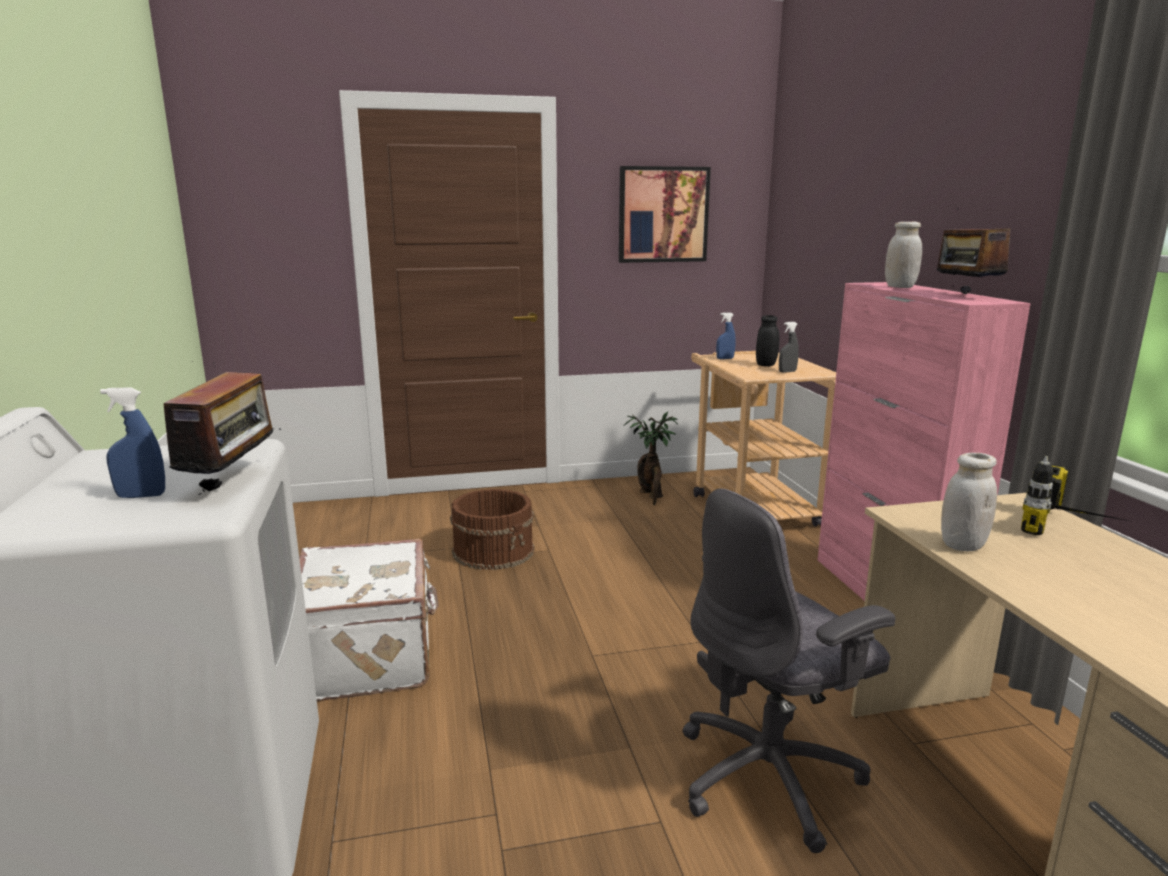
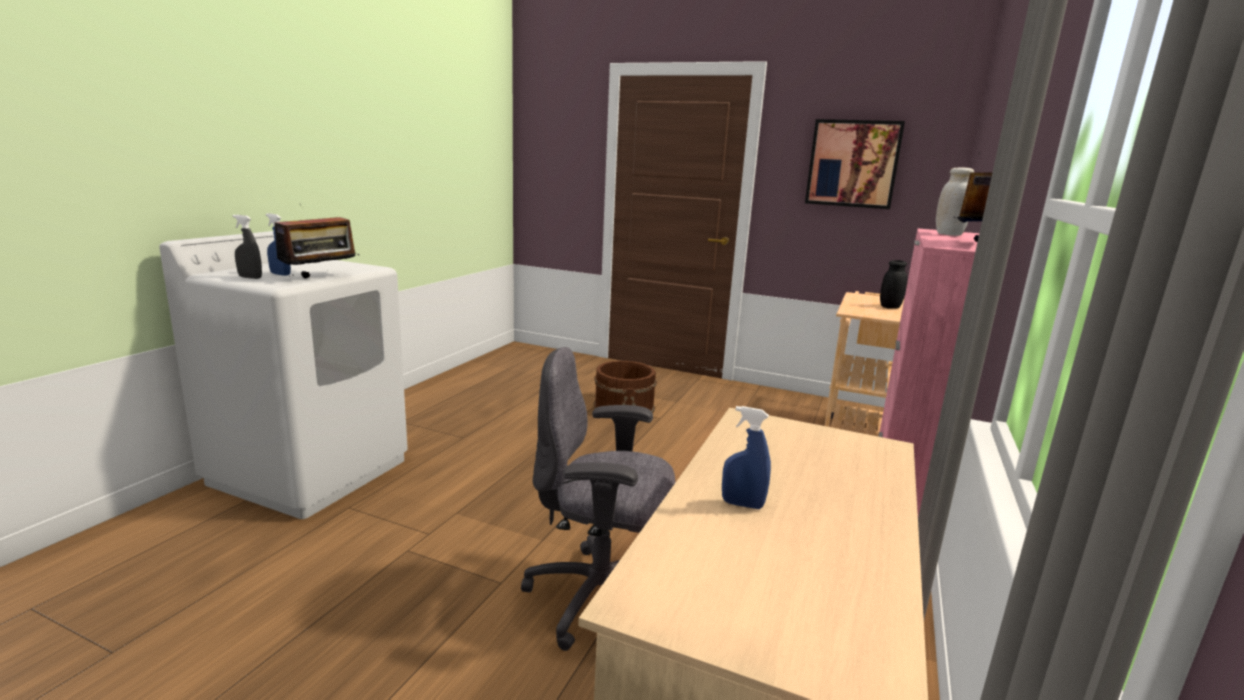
camera: 35 degrees right, 0 degrees up
(370, 656) = (478, 436): white suitcase -> none
(651, 496) = (790, 408): potted plant -> none
(725, 358) = (864, 297): blue spray bottle -> blue spray bottle (742, 504)
(787, 371) = (896, 314): grey spray bottle -> grey spray bottle (250, 277)
(962, 545) = (739, 448): white jar -> none
(1072, 530) = (875, 475): power drill -> none

